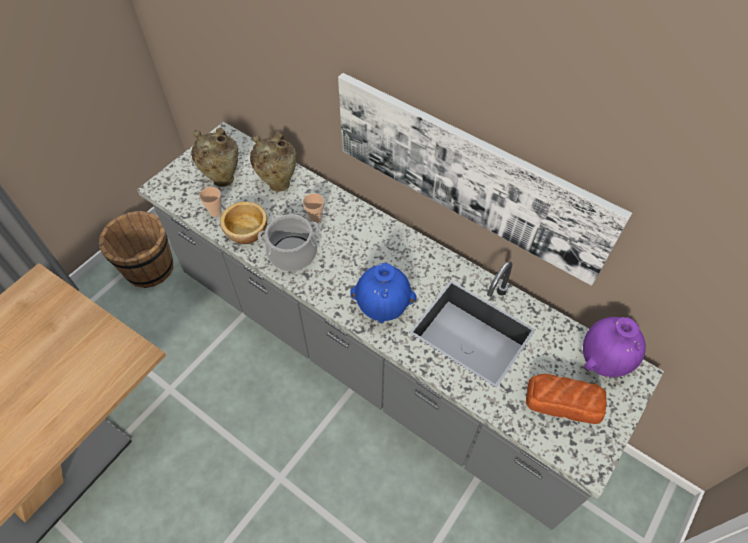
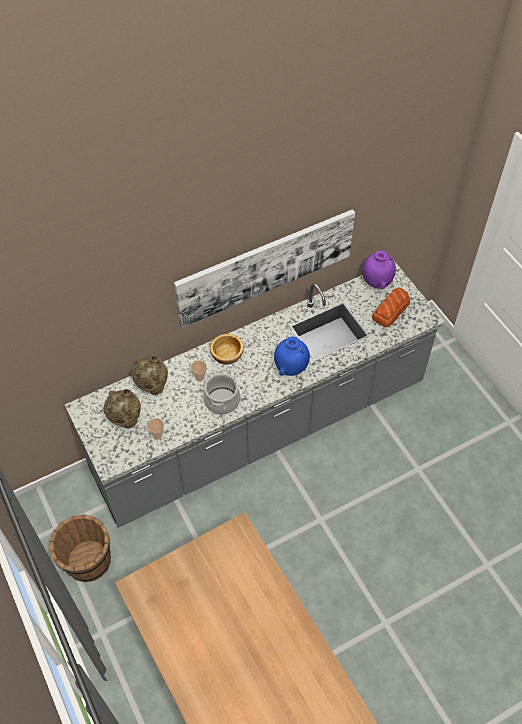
camera: 65 degrees left, 0 degrees up
(247, 231) = (187, 420): bowl -> bowl (227, 354)

